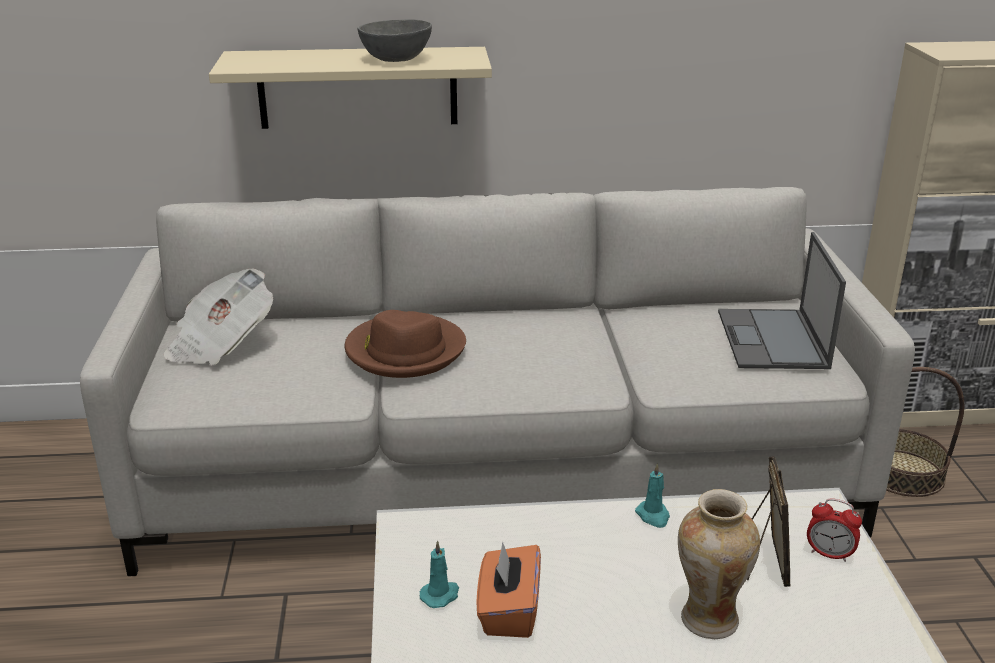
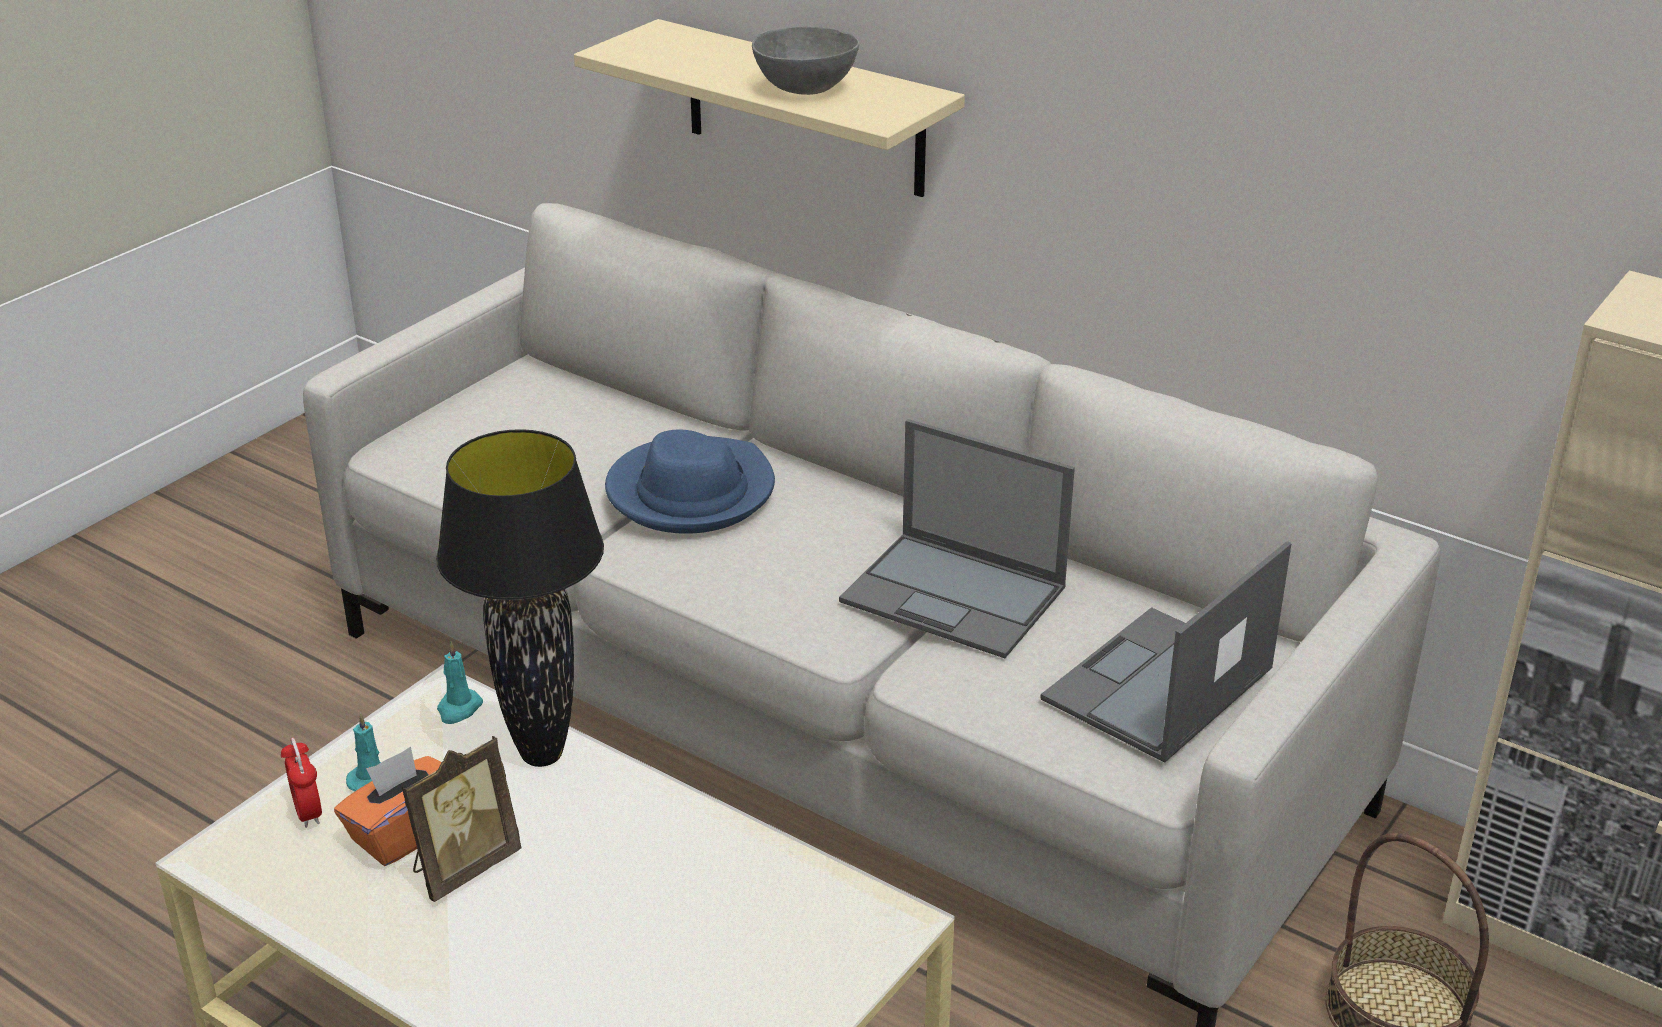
camera: 40 degrees right, 5 degrees up
(220, 344) = (525, 401): newspaper -> none
(405, 350) = (690, 492): brown hat -> blue hat
(518, 526) = (540, 755): none -> black table lamp
(622, 341) = (956, 595): none -> laptop
(653, 516) = (687, 823): turquoise candle -> turquoise candle (458, 709)
(708, 620) = (564, 957): vase -> none
(763, 562) = (717, 939): picture frame -> picture frame (463, 867)
(829, 554) = (805, 977): alarm clock -> alarm clock (308, 812)

